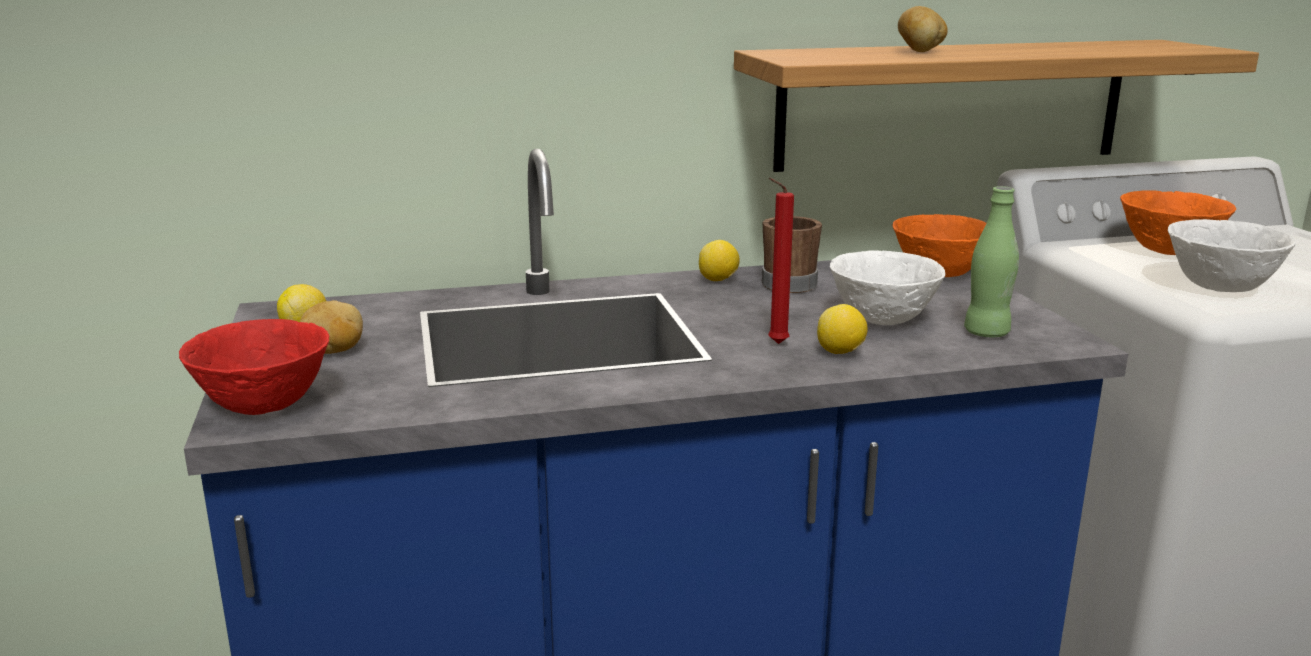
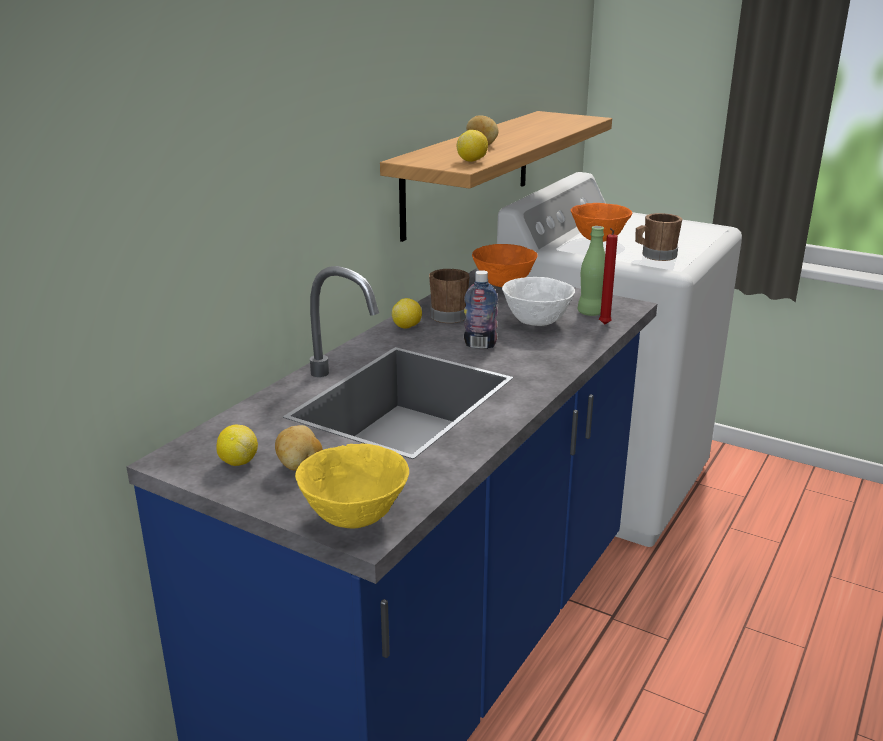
camera: 45 degrees left, 5 degrees up
(264, 407) = (355, 518): red bowl -> yellow bowl
(753, 319) = (480, 345): none -> bottle
(775, 344) = (521, 356): red candle -> red candle (604, 325)
(840, 353) = (558, 348): lemon -> lemon (472, 161)
(1219, 289) = (655, 256): white bowl -> brown mug

